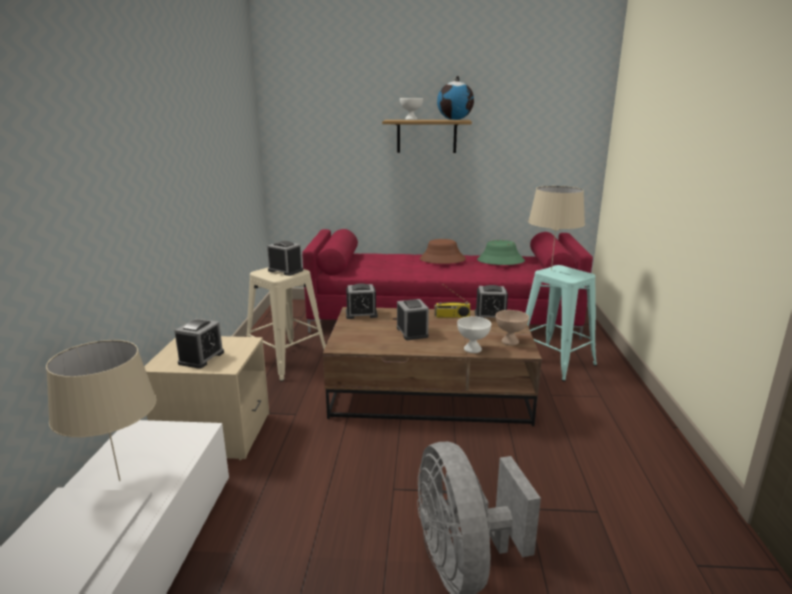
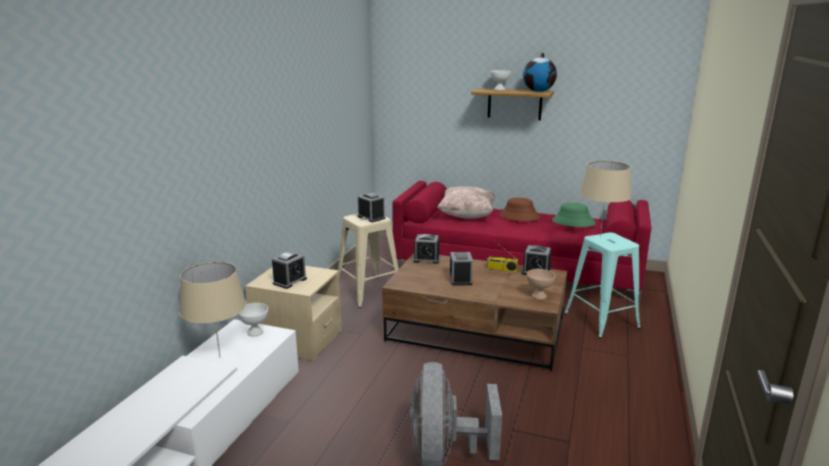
camera: 15 degrees right, 0 degrees up
(385, 263) = (467, 215): none -> beige pillow
(472, 349) = (502, 298): white bowl -> white bowl (255, 332)

